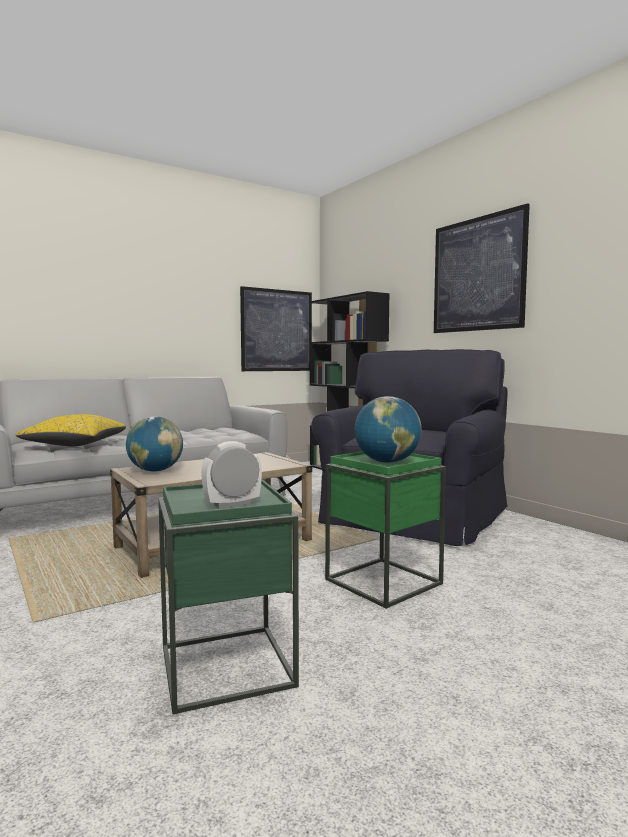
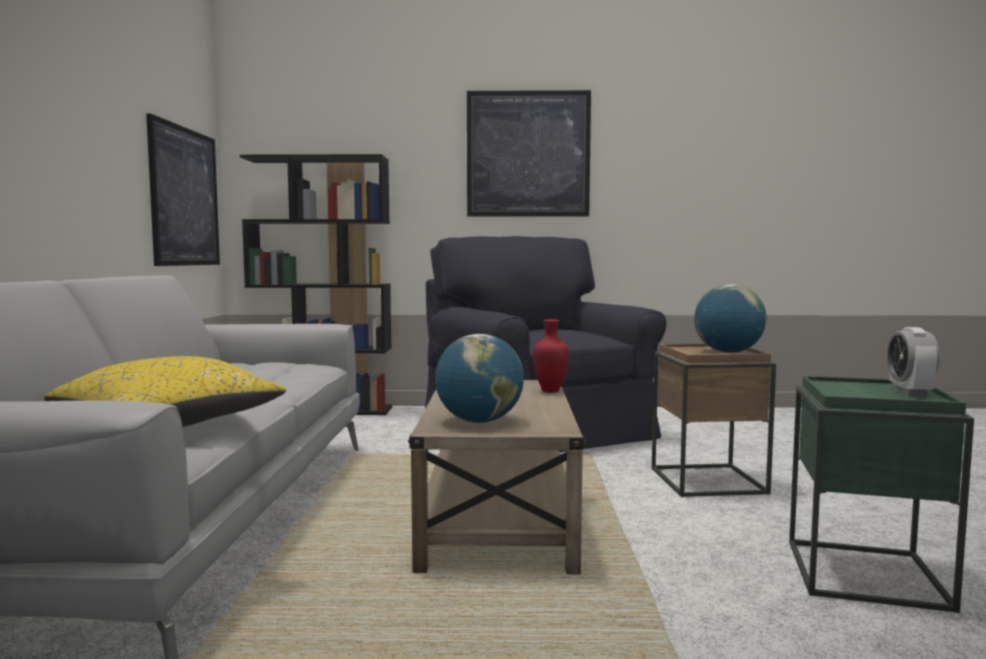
camera: 55 degrees left, 0 degrees up
(264, 468) = (550, 391): none -> red vase
(383, 581) = (707, 480): green side table -> brown side table

